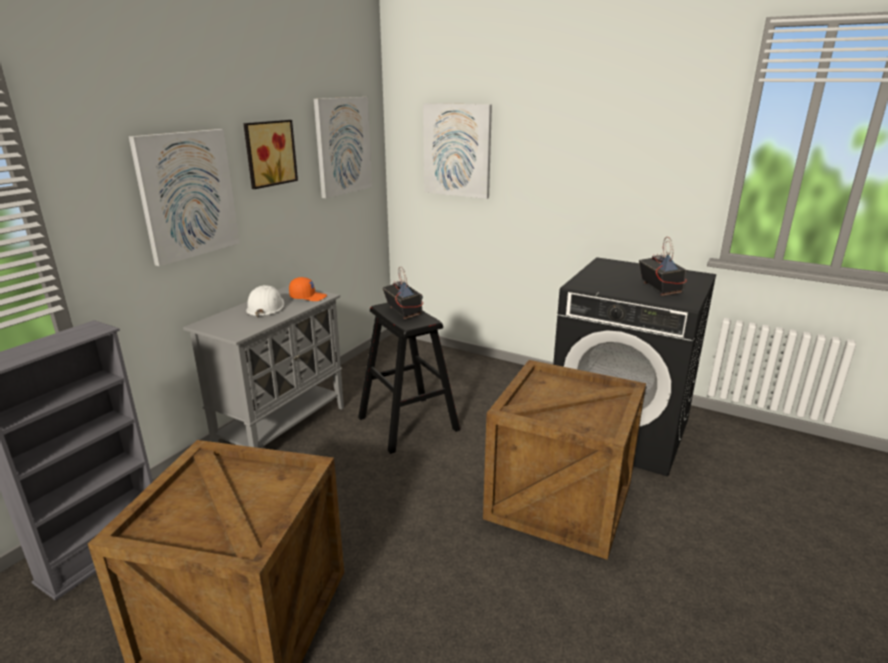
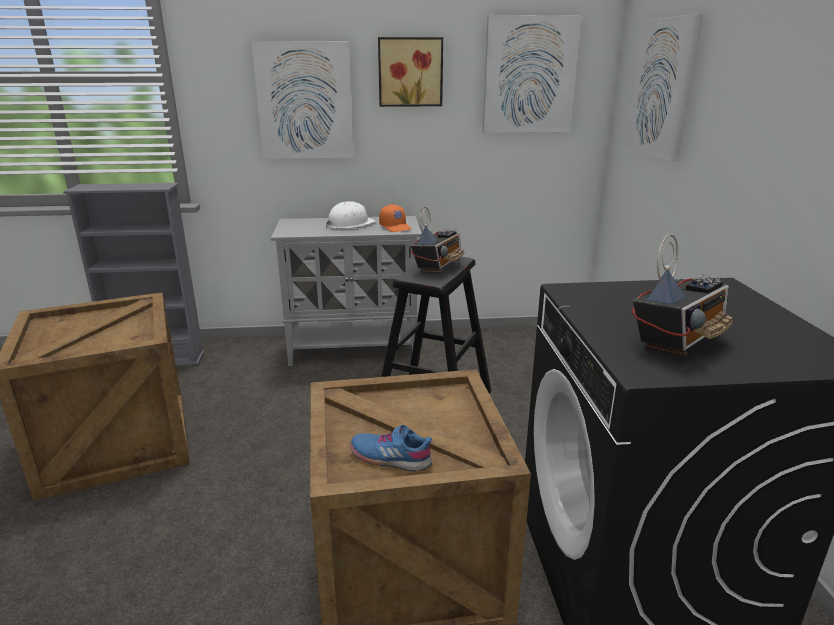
camera: 55 degrees right, 0 degrees up
(595, 415) = (391, 457): none -> blue shoe

